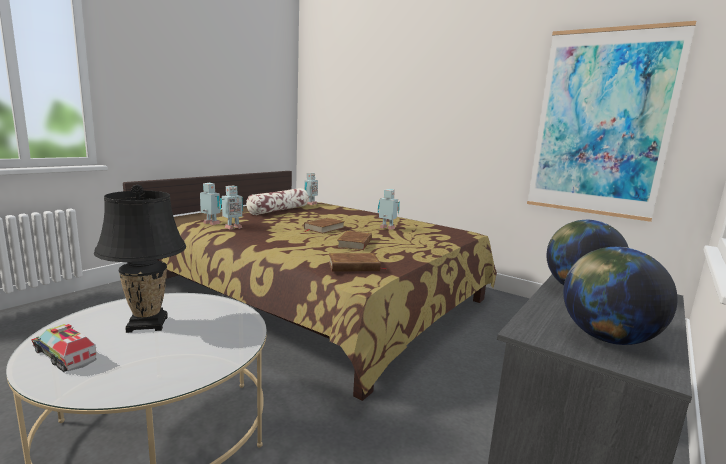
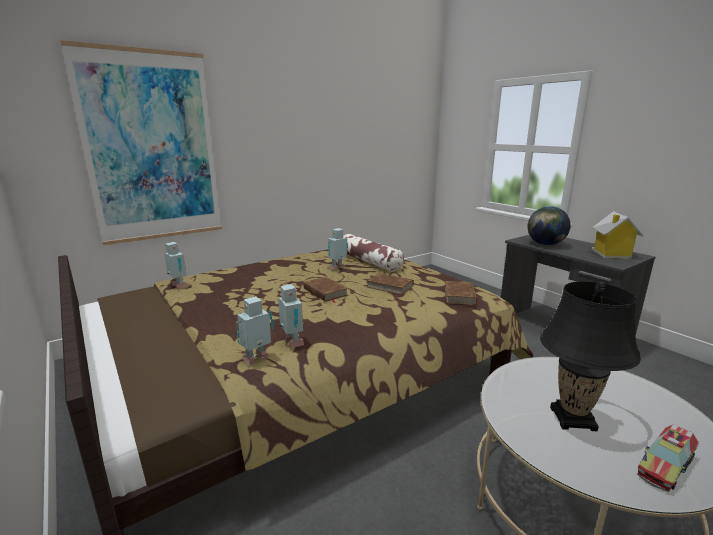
camera: 70 degrees left, 5 degrees up
(279, 210) = (203, 307): pillow -> pillow (369, 261)
(601, 124) = (386, 142): picture -> picture (152, 148)
(606, 338) = (610, 254): globe -> toy house

